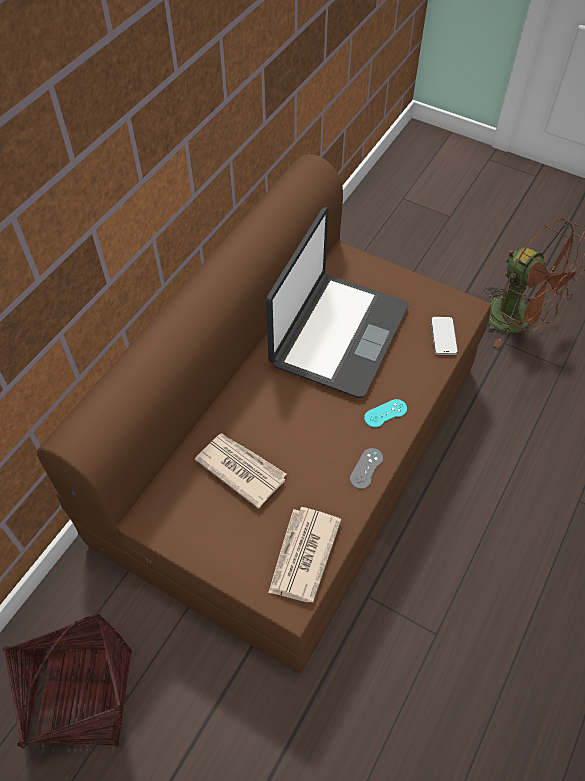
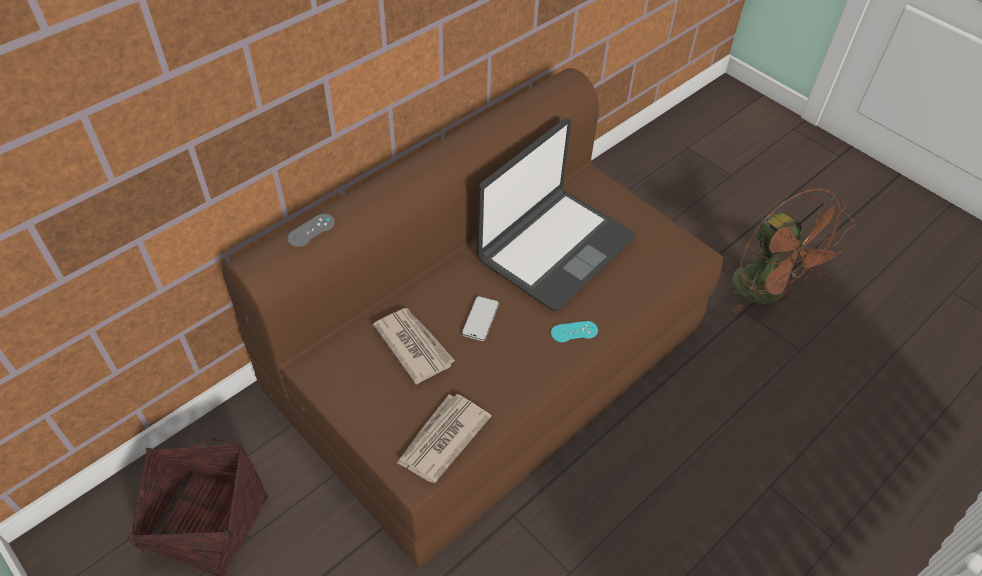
camera: 15 degrees right, 5 degrees down
(366, 468) = (535, 377): grey game controller -> grey game controller (311, 230)
(443, 336) = (661, 275): phone -> phone (480, 319)

